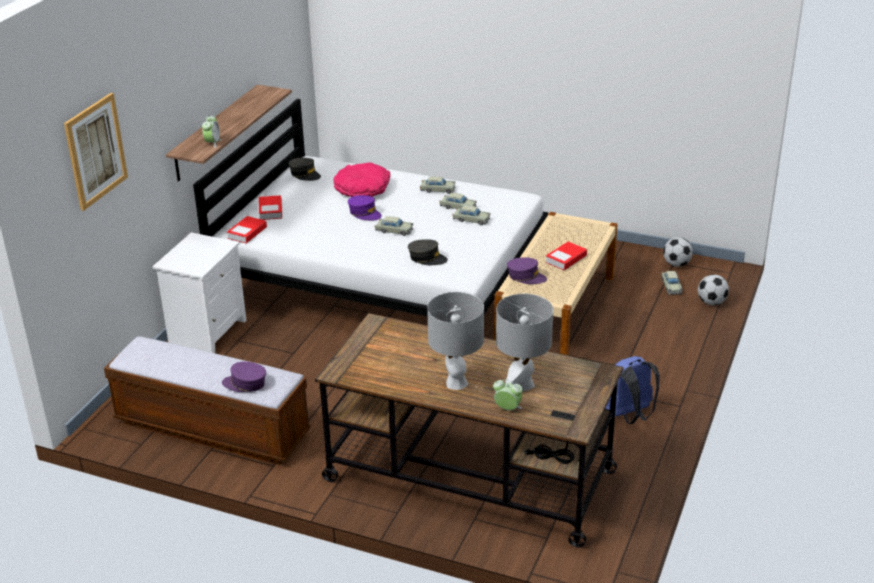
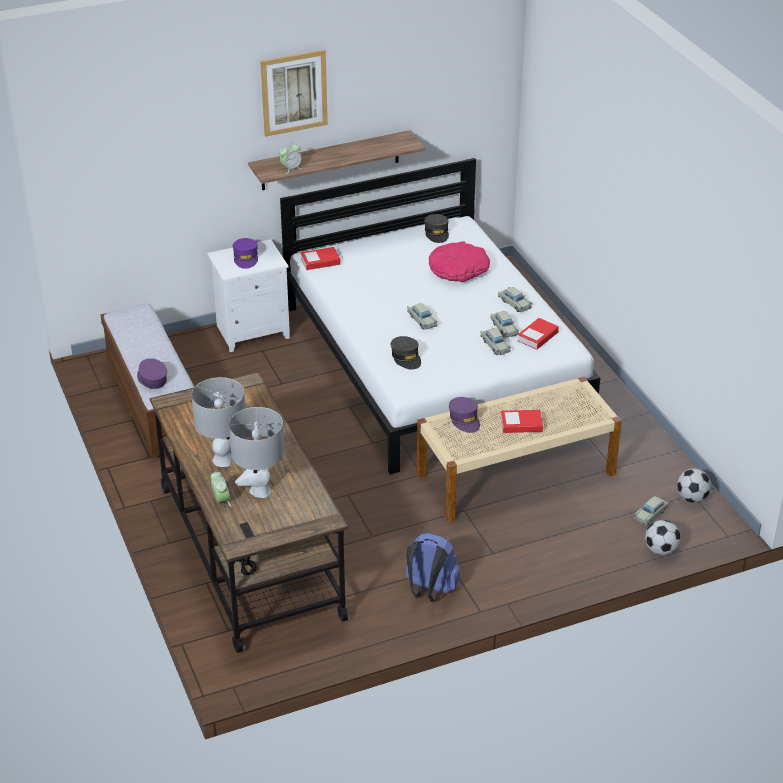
camera: 45 degrees right, 5 degrees up
(96, 151) = (150, 137): picture -> picture (294, 92)
(270, 211) = (364, 252): book -> book (537, 337)
(364, 213) = (424, 292): purple cap -> purple cap (246, 258)

